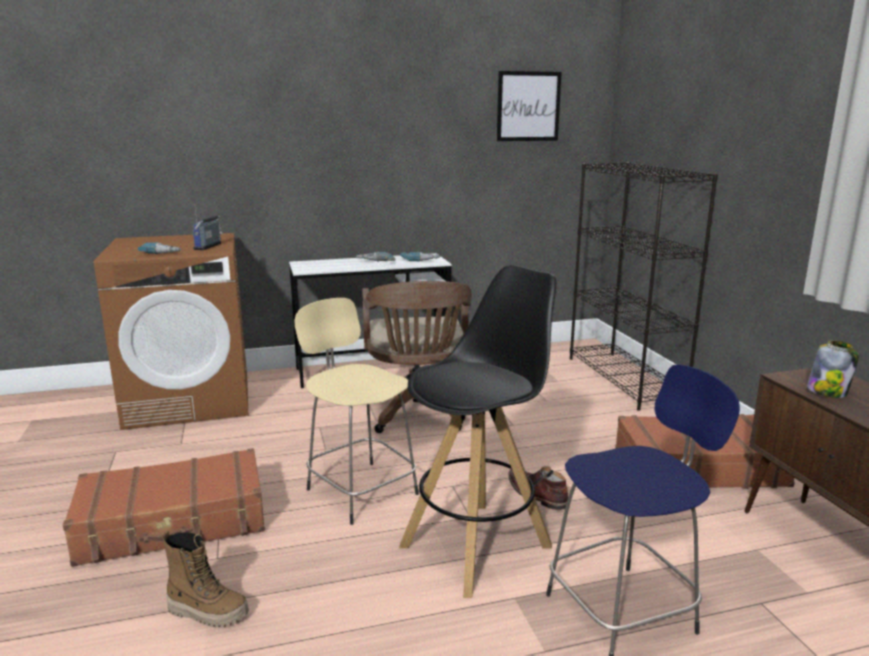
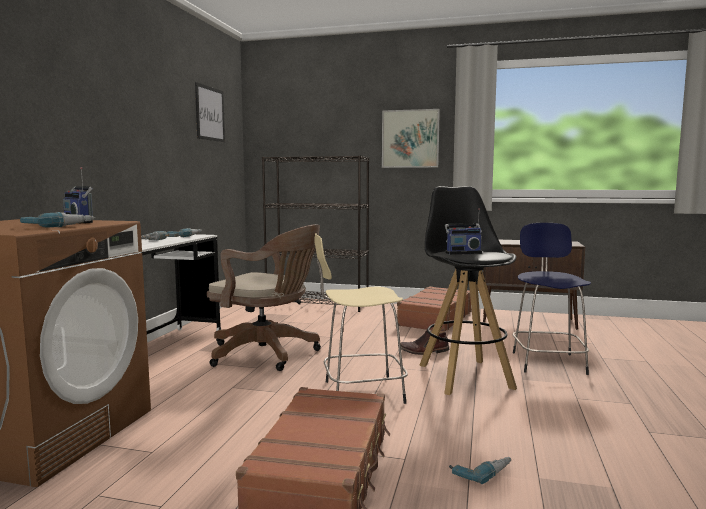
camera: 60 degrees left, 10 degrees down
(208, 612) = (481, 472): boot -> power drill
(453, 374) = (462, 253): none -> radio
(780, 147) = (410, 139): none -> picture
(827, 391) = (513, 242): jar -> none

